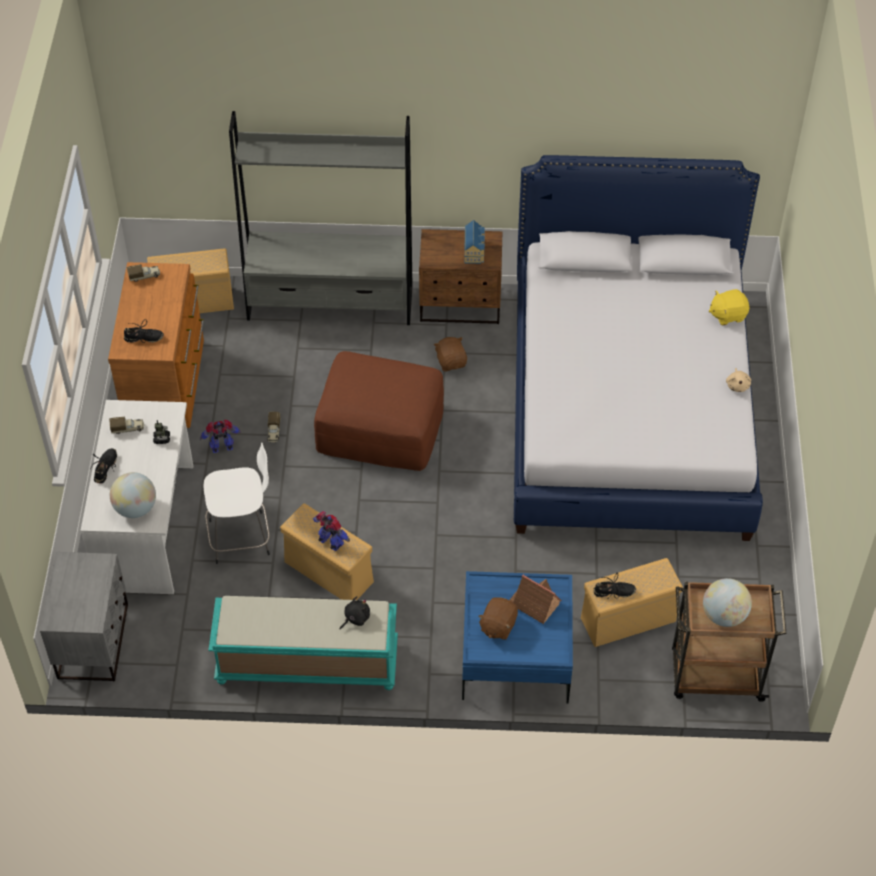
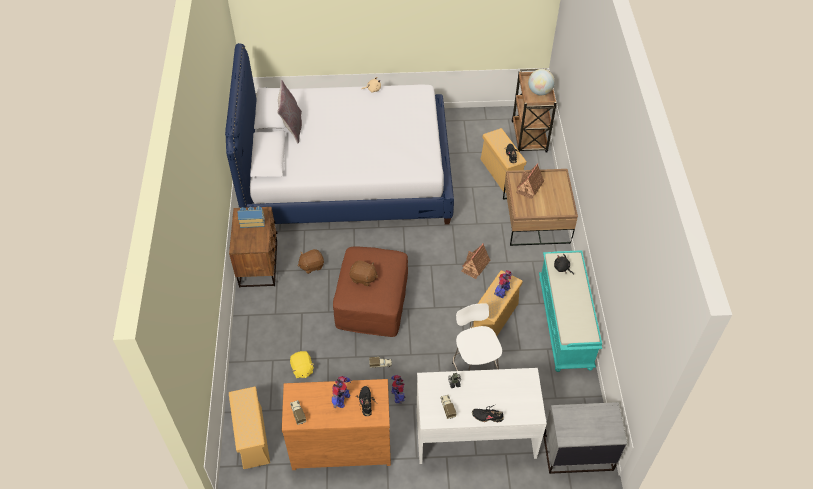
camera: 95 degrees left, 0 degrees up
(135, 508) = (520, 390): globe -> none
(153, 315) = (341, 399): none -> toy robot
(331, 303) = (256, 342): grey bookcase -> none
(429, 558) = (475, 266): none -> toy house
(497, 626) = (548, 202): brown plush toy -> brown plush toy (363, 278)
(515, 656) = (536, 220): blue coffee table -> brown coffee table
(648, 284) = (292, 127): none -> grey pillow
(727, 315) = (317, 93): yellow plush toy -> yellow plush toy (302, 369)

